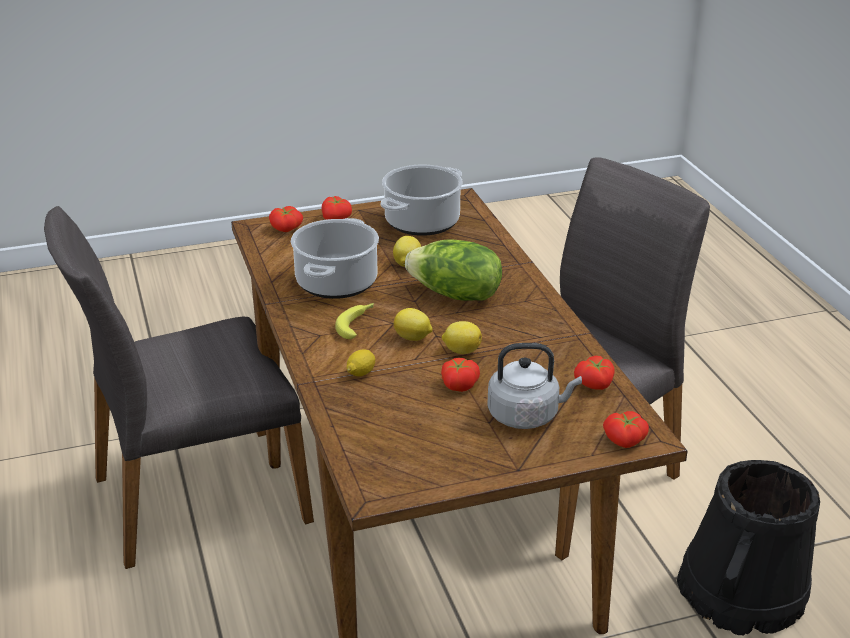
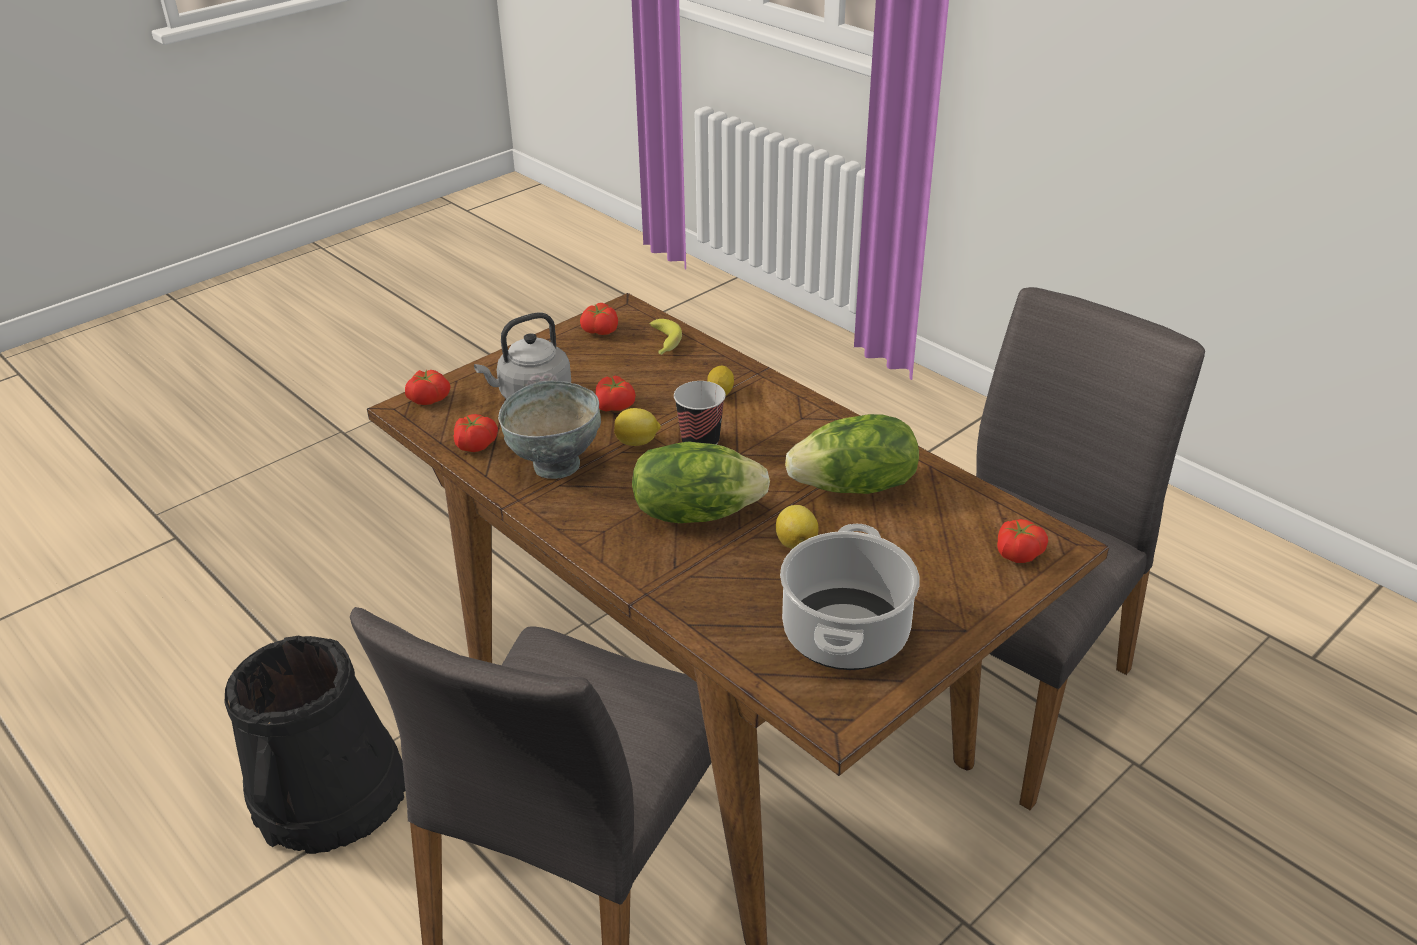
camera: 155 degrees right, 5 degrees up
(336, 282) = (855, 487): cooking pot -> lettuce
(337, 218) = (974, 598): tomato -> tomato (599, 331)
(357, 324) = (774, 440): banana -> banana (663, 344)
(413, 338) = (700, 442): lemon -> cup
(536, 350) = (555, 466): none -> grey bowl

